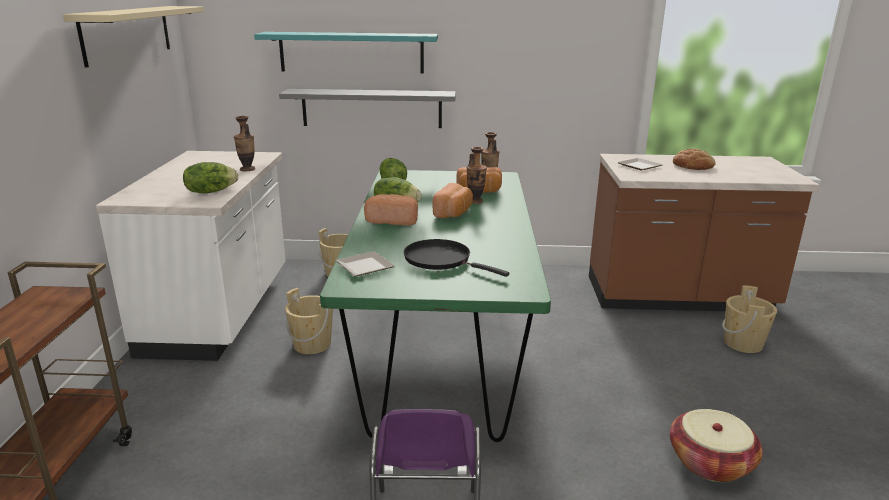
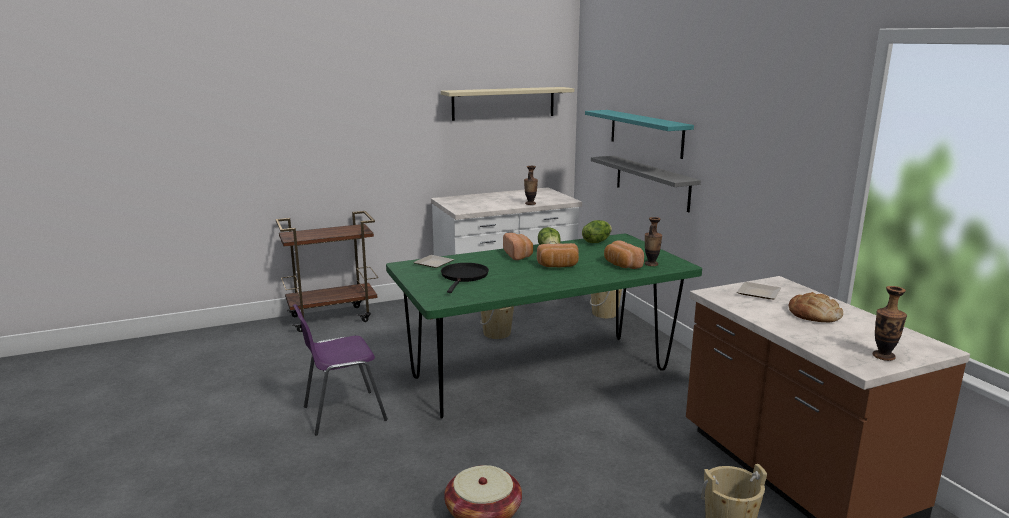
camera: 65 degrees right, 5 degrees down
(210, 191) = (478, 207): lettuce -> none
(475, 201) = (594, 267): vase -> vase (883, 356)

